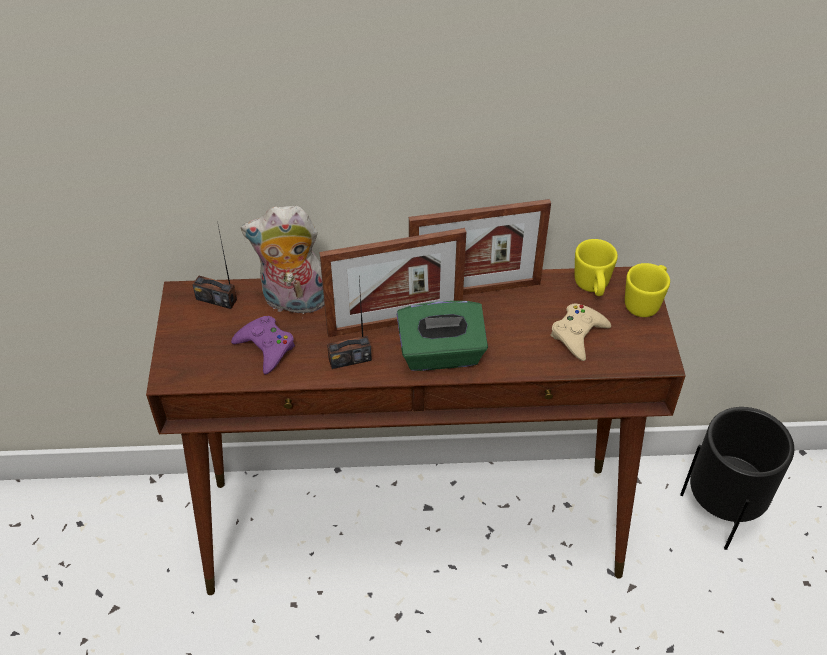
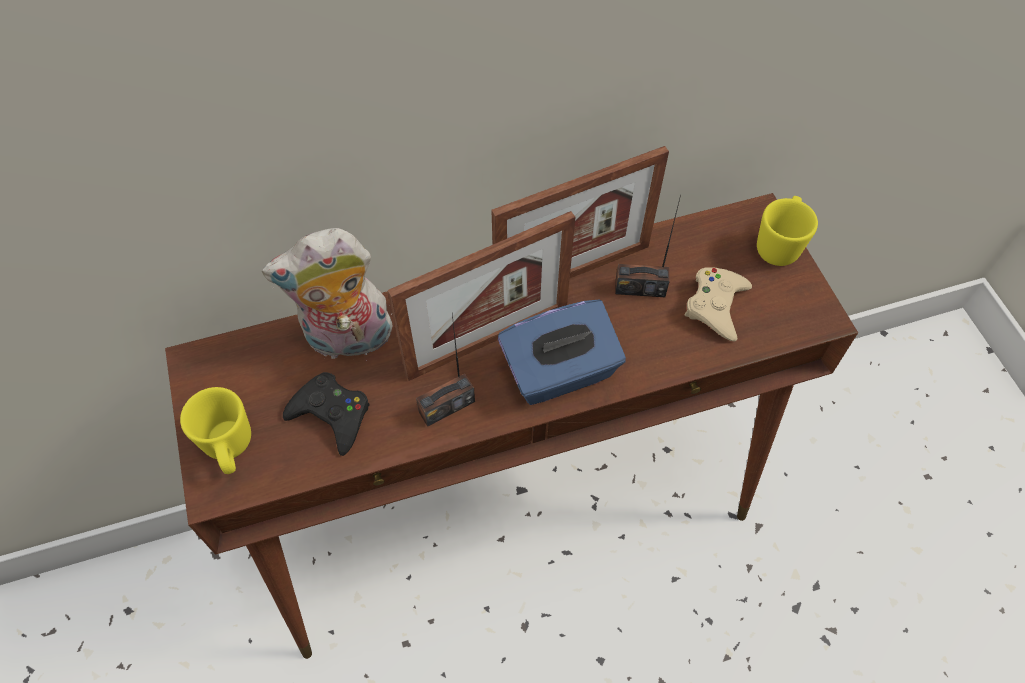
camera: 15 degrees left, 10 degrees up
(216, 299) = (244, 359): radio -> radio (640, 288)
(266, 347) = (331, 415): purple game controller -> black game controller
(441, 354) = (560, 372): green tissue box -> blue tissue box
(592, 287) = (711, 237): yellow mug -> yellow mug (230, 449)
(719, 514) = (822, 421): black planter -> none

